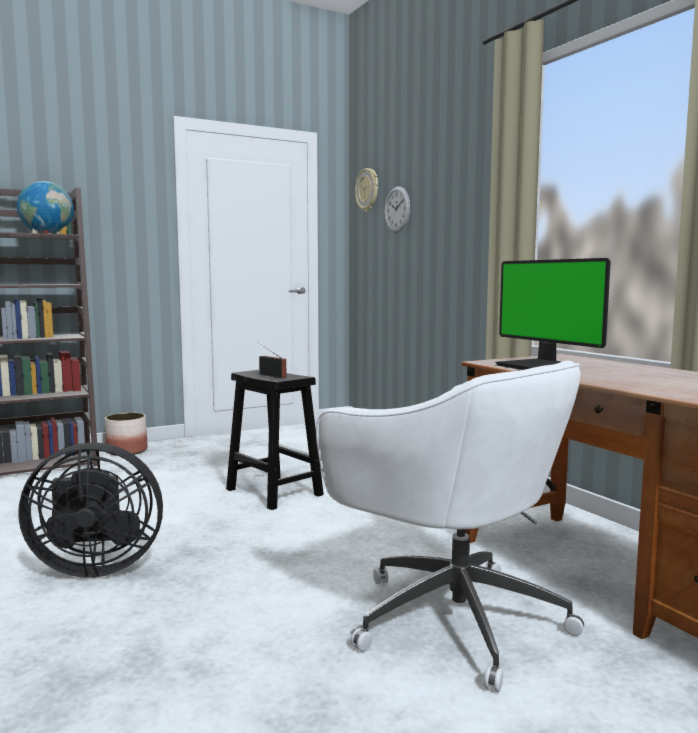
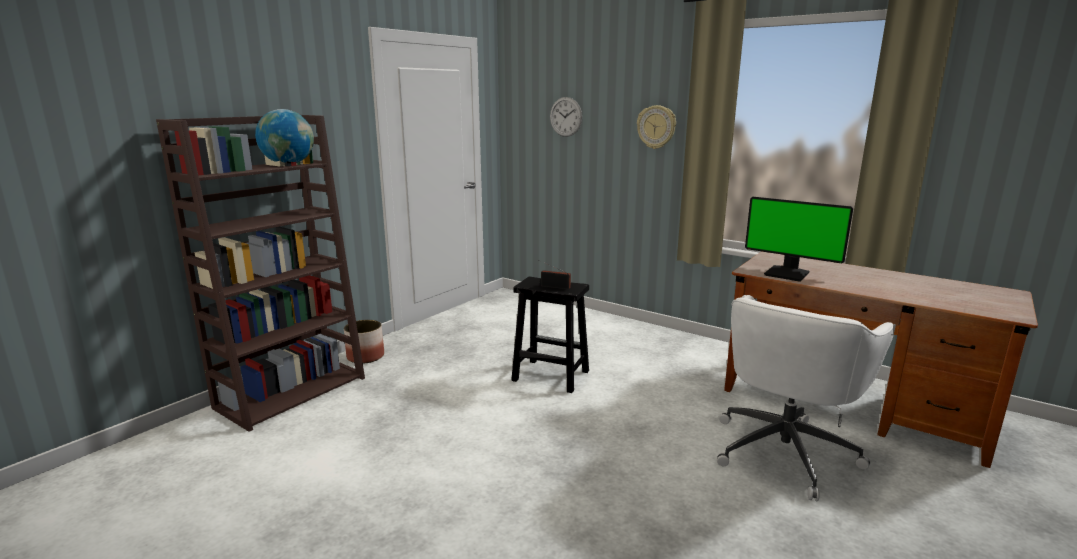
camera: 25 degrees left, 10 degrees up
(95, 567) = (521, 477): black fan -> none
(367, 190) = (526, 94): wall clock -> wall clock (656, 127)
(451, 617) = (785, 450): white office chair -> white office chair turned 105 degrees clockwise

